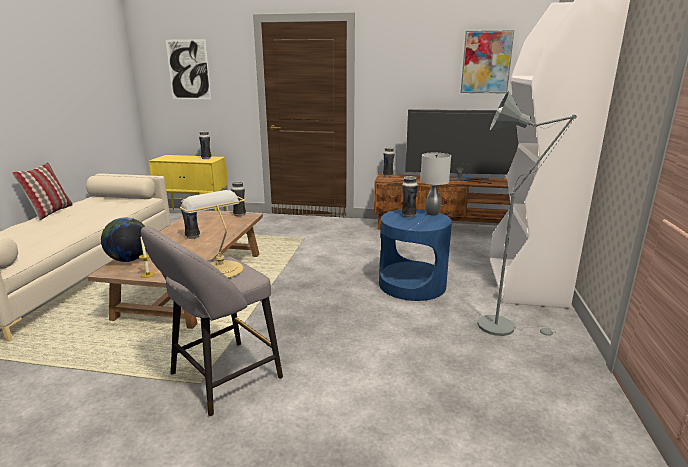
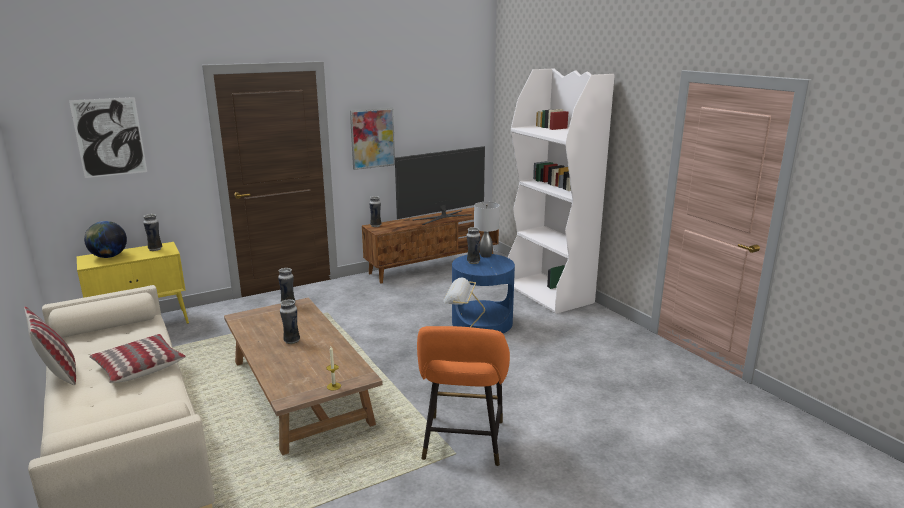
camera: 40 degrees left, 0 degrees up
(82, 221) = (138, 367): none -> pillow
(129, 259) = (281, 383): globe -> globe (109, 256)
(220, 379) = (463, 444): grey stool -> orange stool
(486, 62) = (447, 105): picture -> picture (372, 138)
(503, 326) = (576, 329): grey floor lamp -> none

